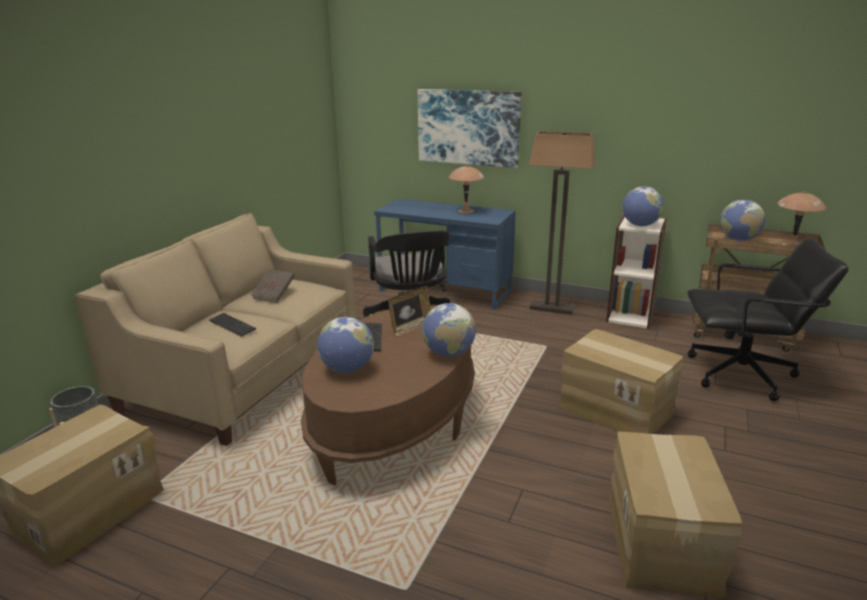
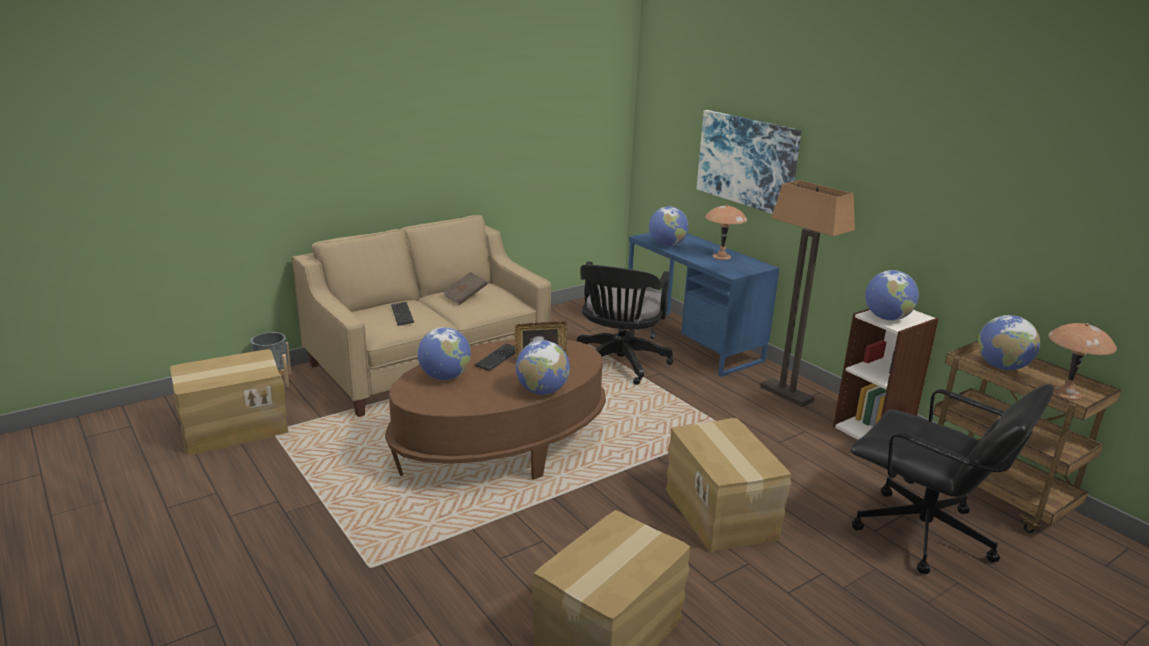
camera: 30 degrees right, 0 degrees up
(413, 211) = (667, 245): none -> globe

